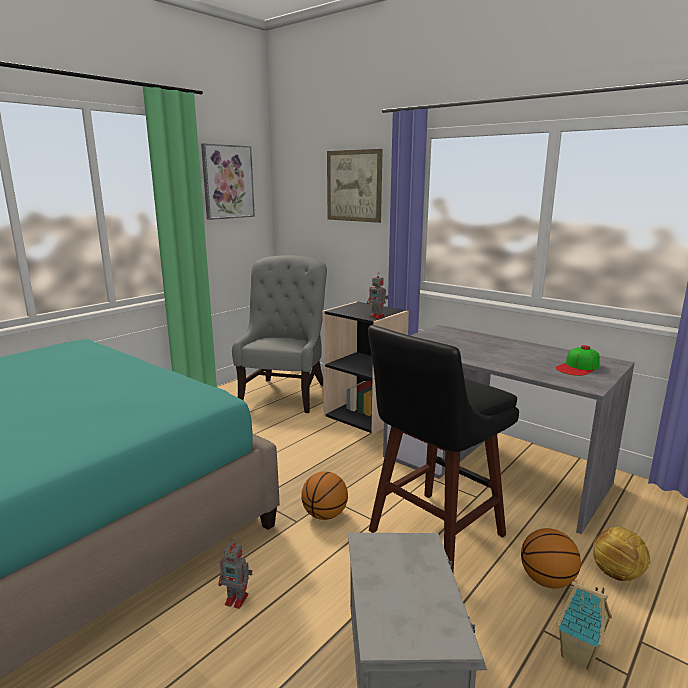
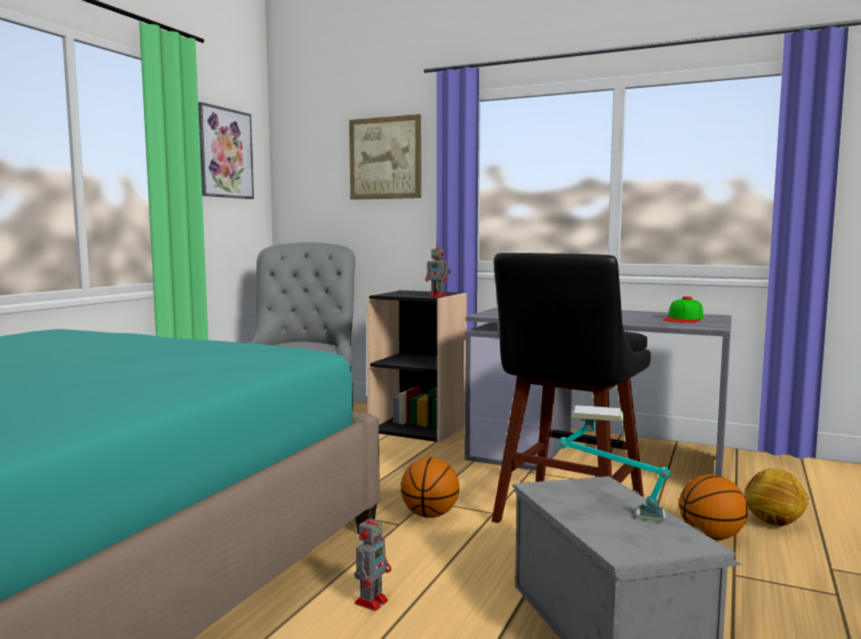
camera: 15 degrees left, 10 degrees down
(237, 599) = (372, 601): toy robot -> toy robot turned 60 degrees counterclockwise
(407, 582) = (611, 511): none -> table lamp
(579, 655) = (782, 588): toy house -> none

